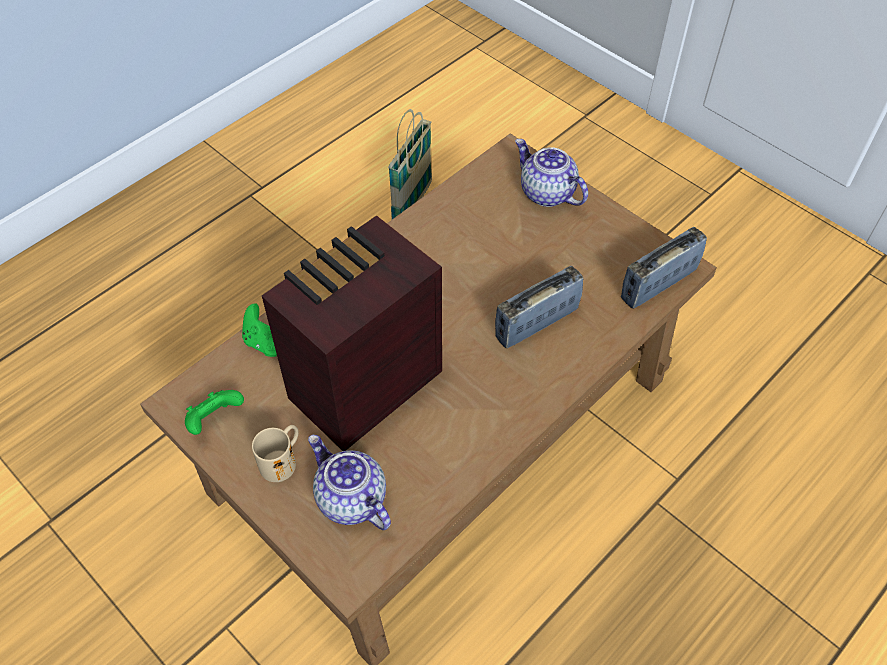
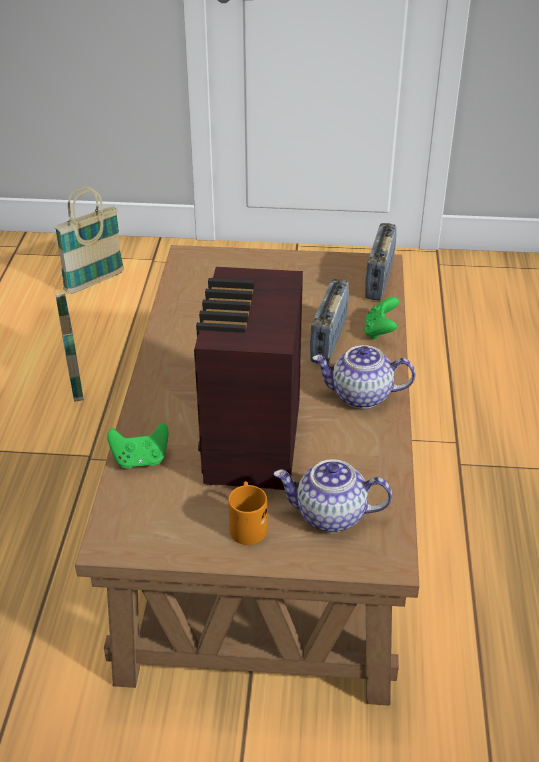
camera: 40 degrees left, 15 degrees down
(215, 419) = (158, 534): green game controller -> green game controller (380, 331)
(282, 459) = (247, 524): beige mug -> orange mug
(514, 112) = (94, 282): none -> basket
(546, 193) = (241, 266): teapot -> teapot (360, 396)

